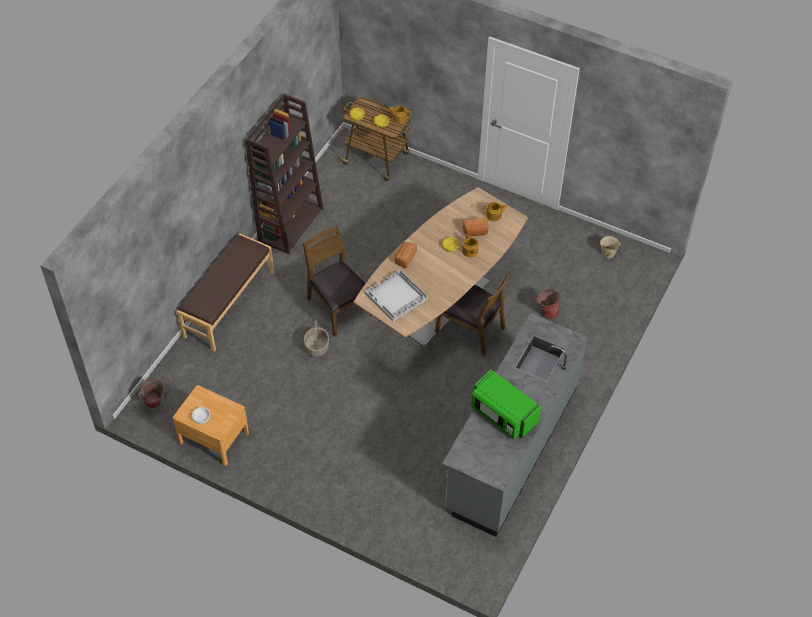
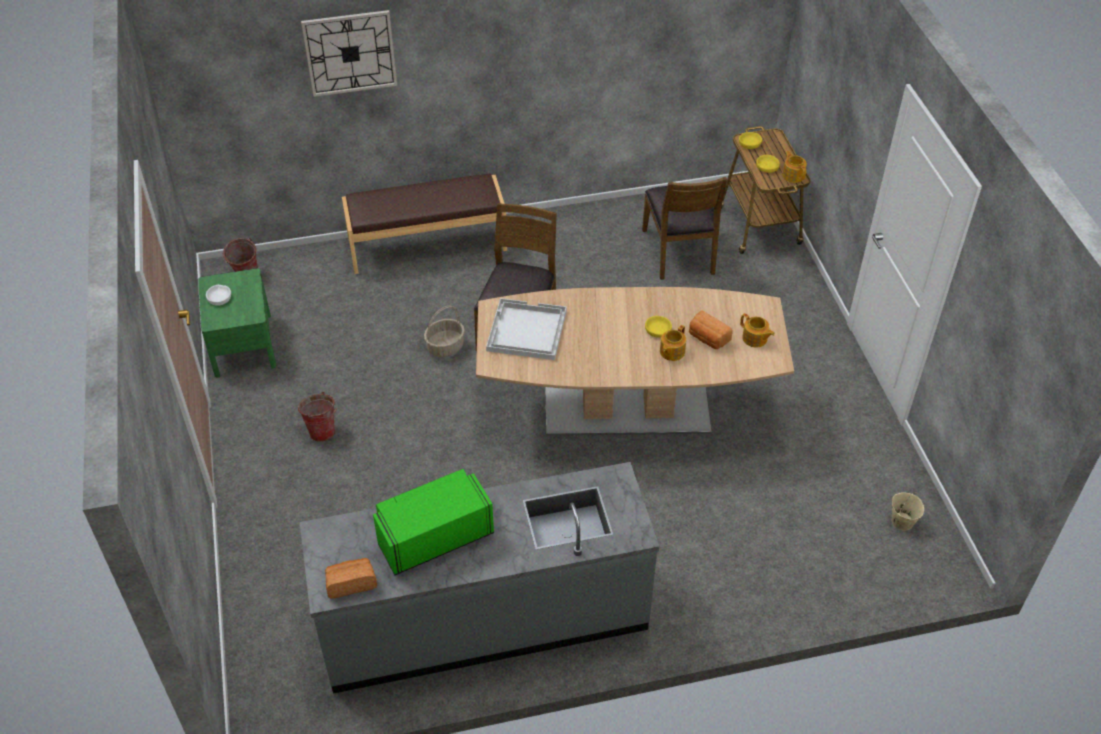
camera: 50 degrees right, 5 degrees down
(169, 217) = (350, 53): none -> wall clock
(214, 438) = (243, 345): brown nightstand -> green nightstand
(290, 224) = (586, 221): brown bookcase -> none
(405, 258) = (591, 303): bread -> bread (351, 583)
(471, 329) = (620, 462): brown chair -> brown chair (680, 251)
(503, 415) = (434, 536): green microwave -> green microwave turned 60 degrees clockwise
(546, 312) = (732, 518): bucket -> bucket (322, 430)

